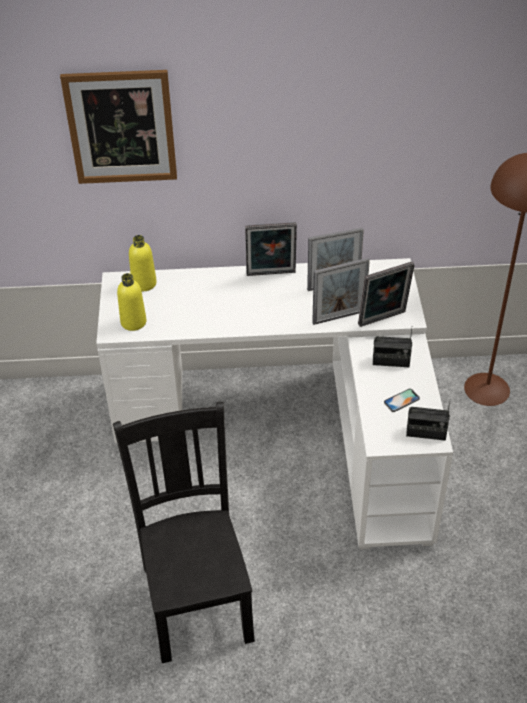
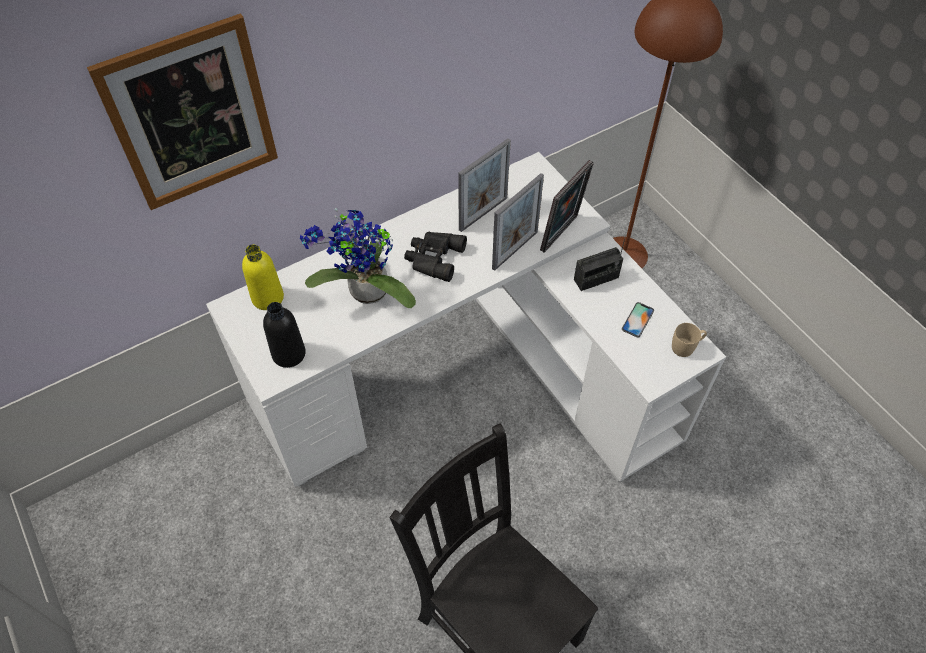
camera: 30 degrees left, 10 degrees up
(133, 322) = (289, 354): yellow bottle -> black bottle
(210, 305) = (365, 294): none -> potted plant
(271, 275) = (407, 228): picture frame -> none
(275, 300) = (433, 258): none -> black binoculars
(426, 433) = (686, 347): radio -> beige mug

